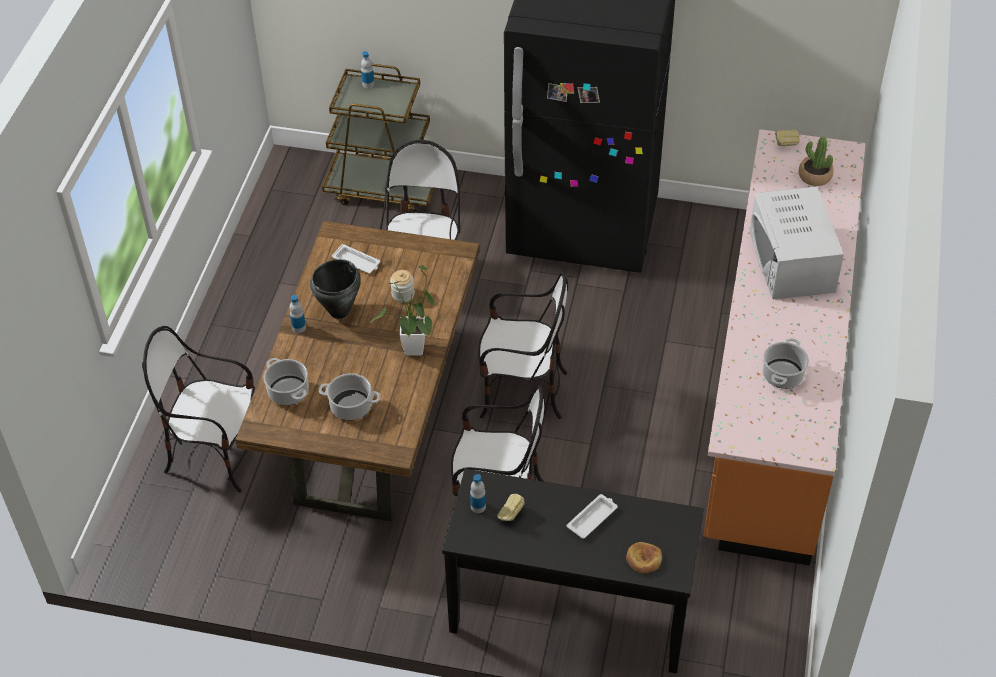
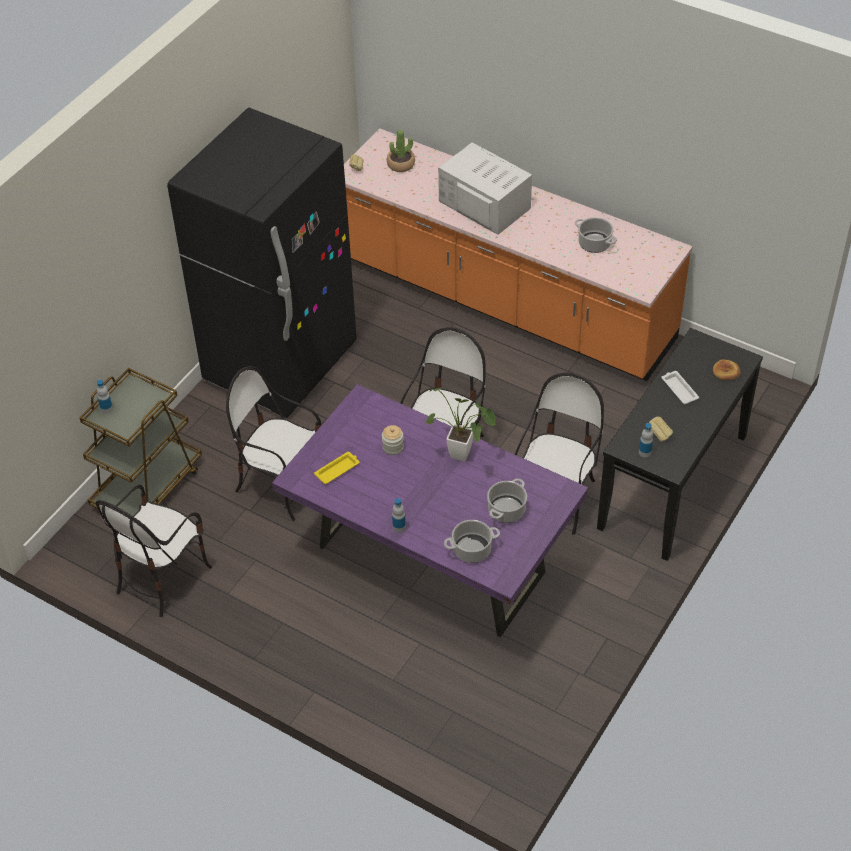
camera: 70 degrees left, 0 degrees up
(216, 455) = (418, 685): chair -> chair (162, 576)
(339, 311) = (392, 494): black cooking pot -> none
(357, 262) = (338, 469): white tray -> yellow tray
(372, 420) = (430, 560): brown dining table -> purple dining table
(791, 261) = (484, 204): white microwave -> white microwave turned 150 degrees counterclockwise

